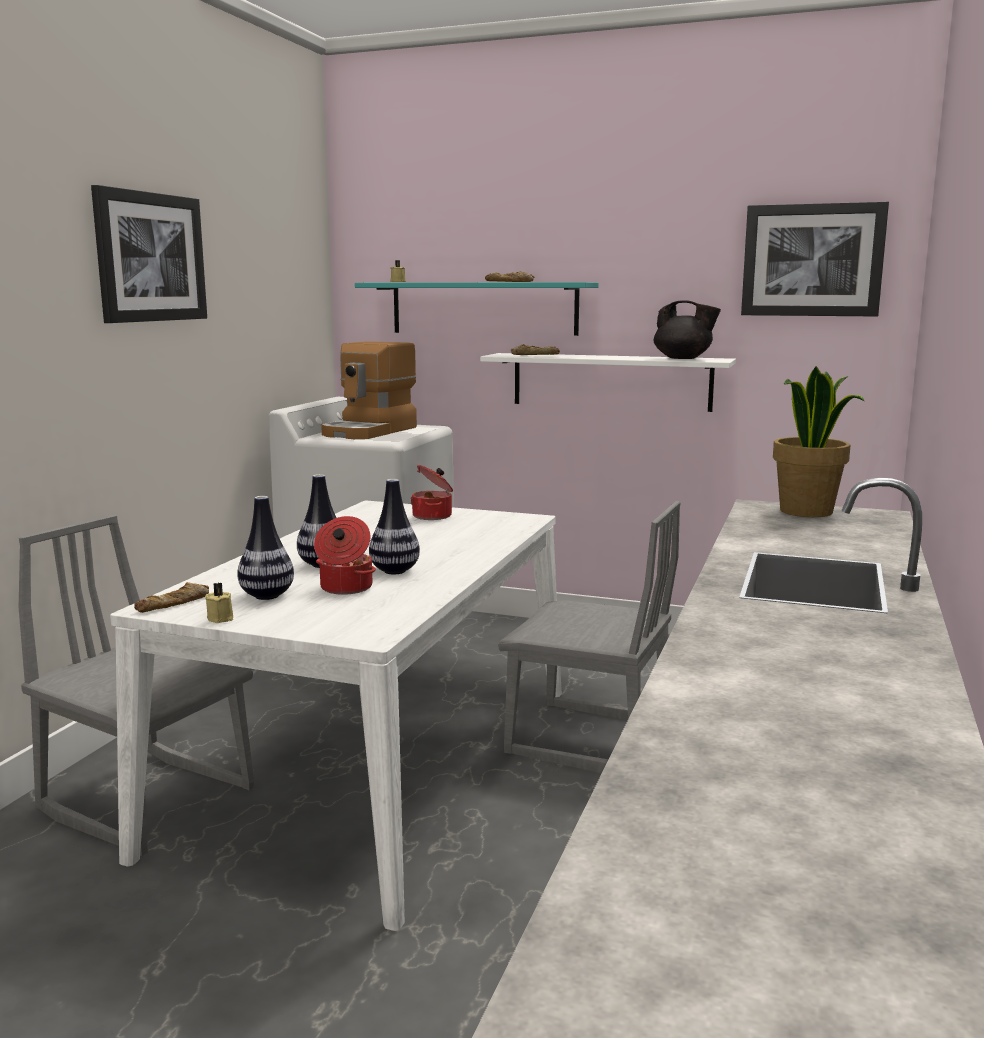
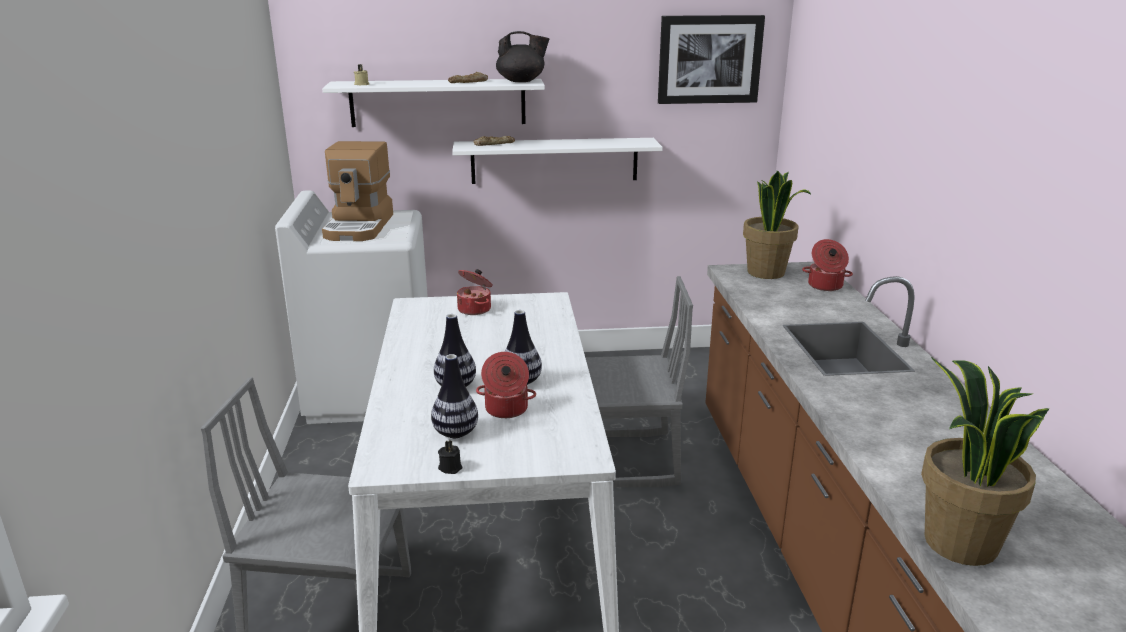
camera: 25 degrees left, 10 degrees up
(150, 257) = (197, 110): picture -> none
(174, 604) = (390, 460): bread -> none
(221, 618) = (450, 467): beige candle -> black candle
(483, 308) = (438, 102): turquoise shelf -> white shelf
(676, 769) = (958, 543): none -> potted plant
(683, 358) = (620, 142): black teapot -> black teapot (521, 81)
(874, 530) = (825, 286): none -> cooking pot

